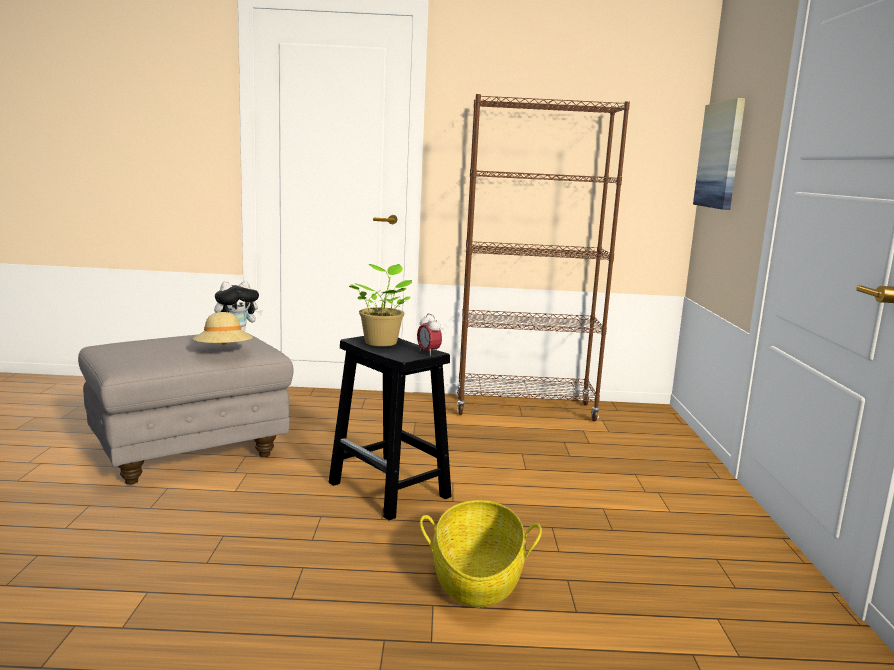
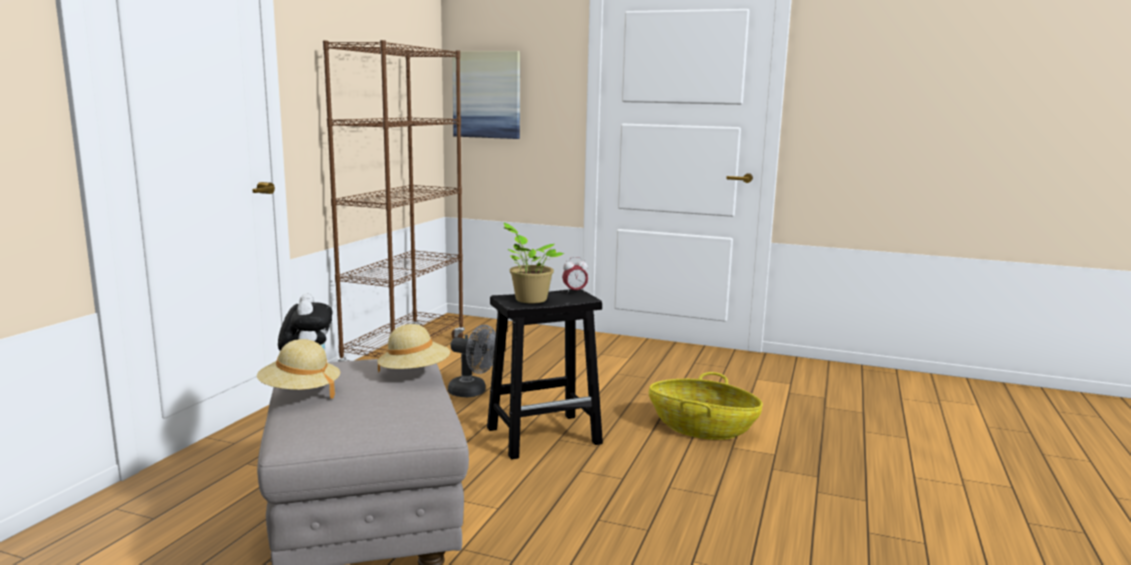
camera: 70 degrees left, 0 degrees up
(176, 335) = (300, 392): none -> beige hat
(466, 447) = (473, 392): none -> grey fan

